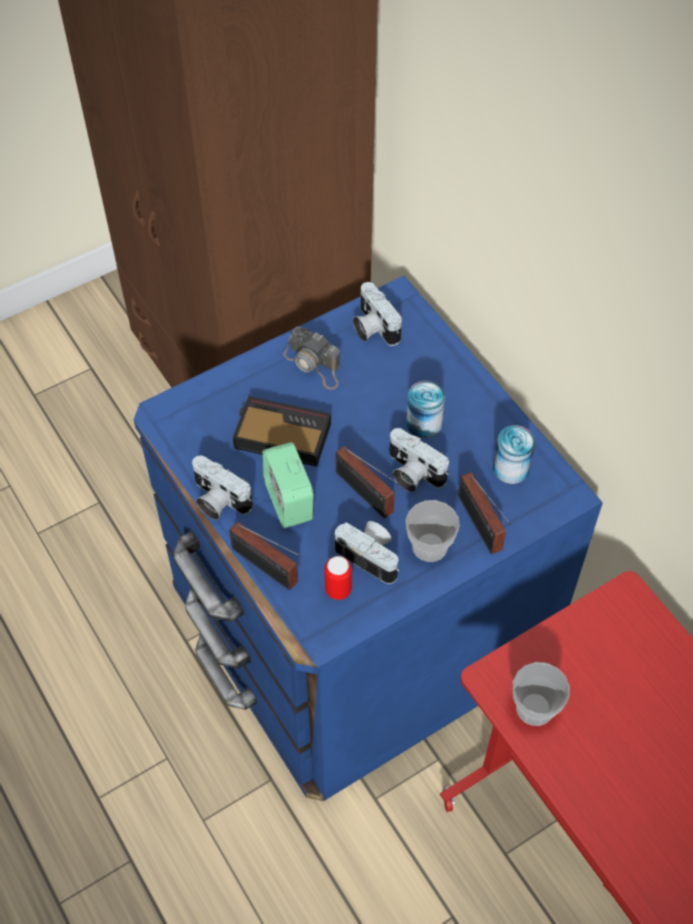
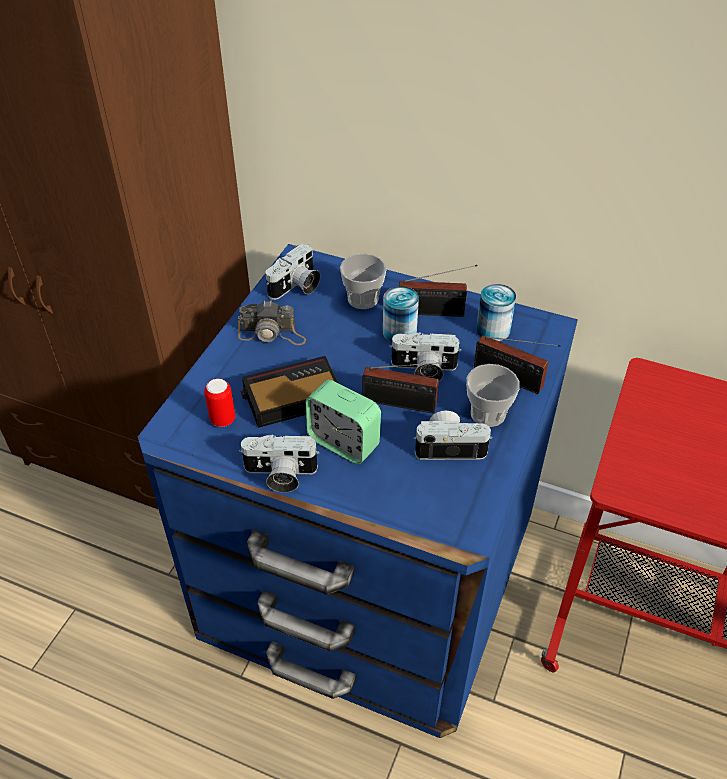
camera: 35 degrees left, 10 degrees down
(267, 568) = (373, 504): radio -> radio (434, 312)
(338, 590) = (448, 486): can -> can (222, 420)
(372, 327) = (296, 287): camera -> camera turned 75 degrees counterclockwise
(534, 708) = (668, 489): cup -> cup (363, 299)

